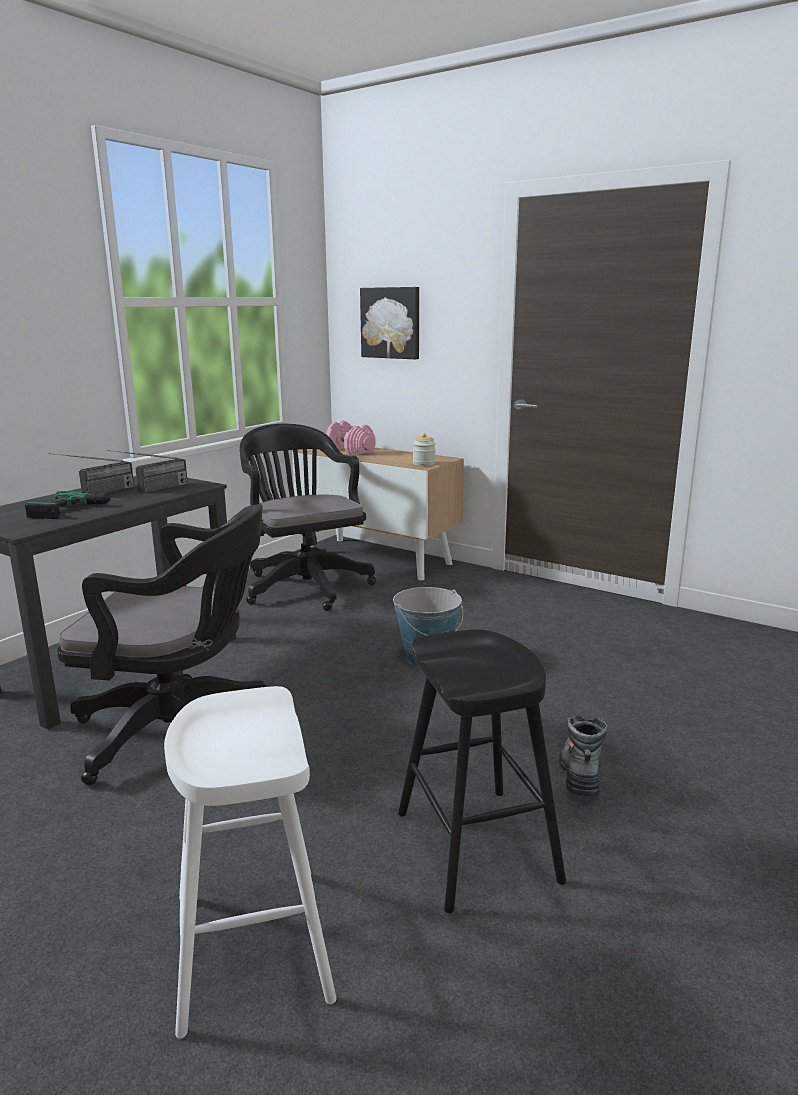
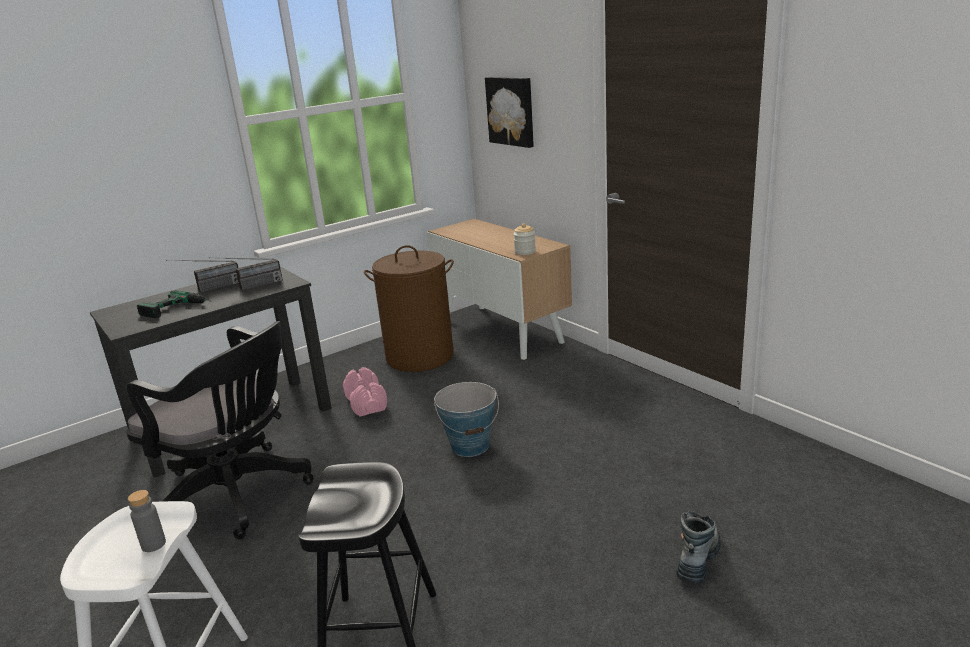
camera: 20 degrees right, 5 degrees up
(277, 730) = (153, 544): none -> grey bottle
(304, 585) = (420, 356): black office chair -> brown laundry basket
(350, 451) = (476, 231): pink dumbbell -> pink dumbbell (366, 403)
(579, 773) = (515, 587): boot -> boot (697, 559)

